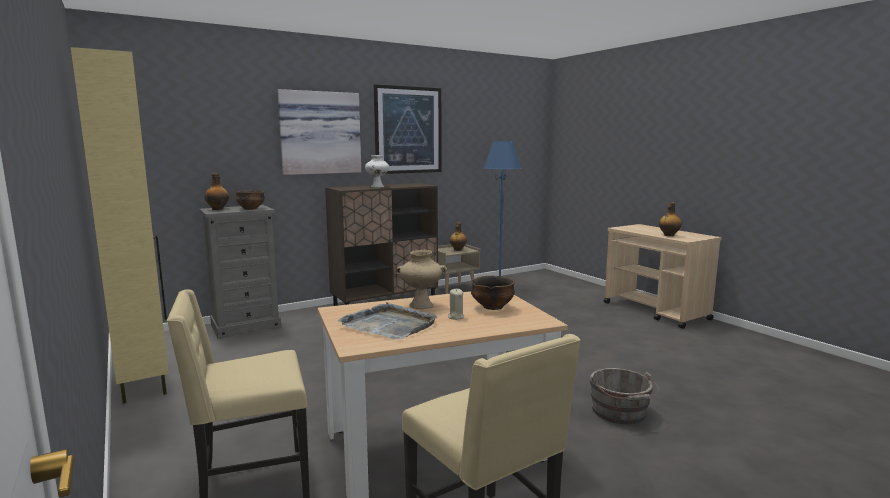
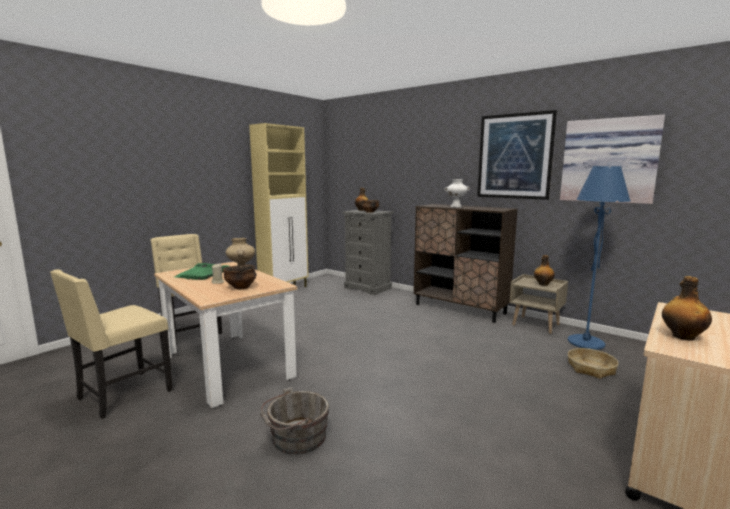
camera: 70 degrees right, 0 degrees up
(320, 133) = (435, 161): picture -> picture (609, 160)
(389, 324) = (202, 273): grey tray -> green tray
(541, 297) = (591, 369): none -> basket

